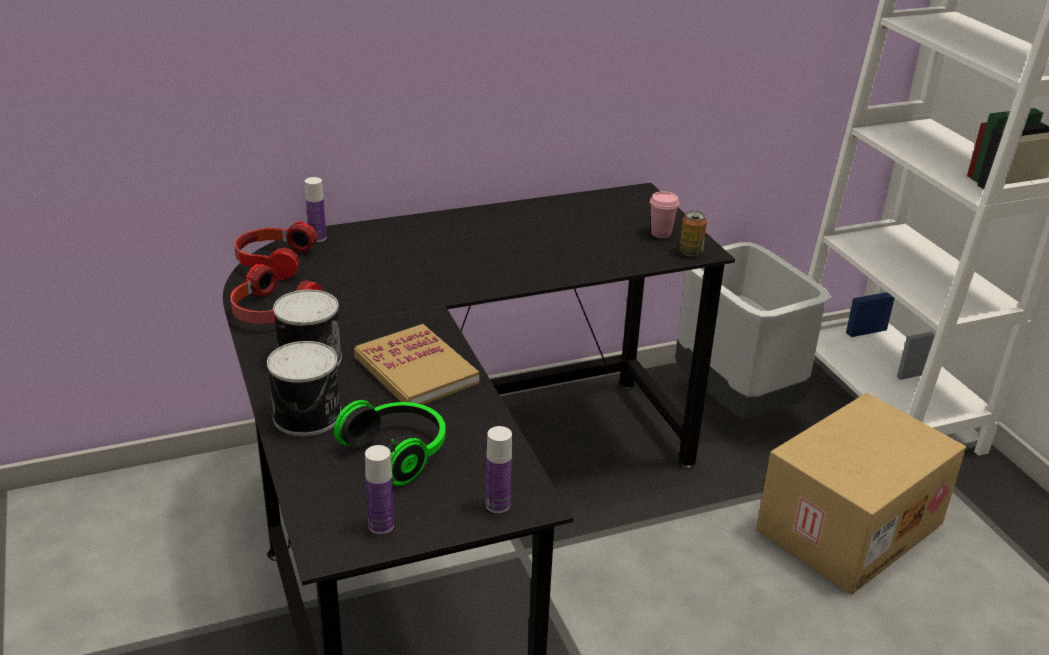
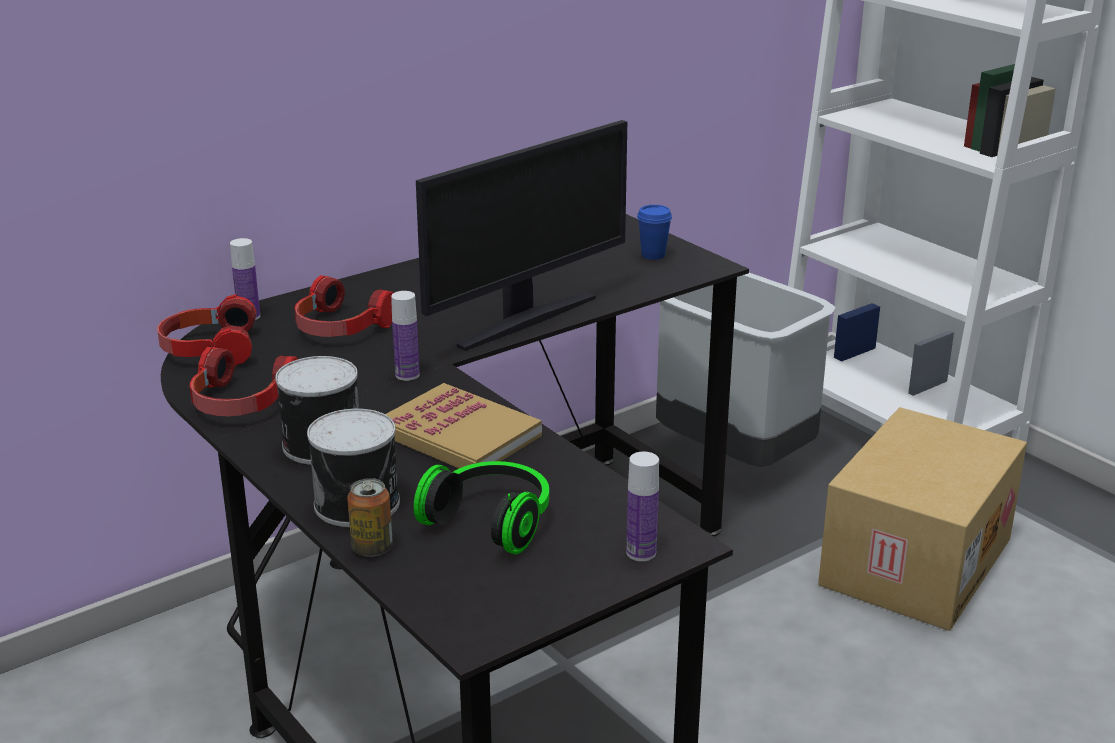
camera: 15 degrees left, 5 degrees down
(378, 259) = (340, 328): none -> headphones
(381, 525) = (519, 599): bottle -> bottle (407, 375)
(523, 276) = (524, 320): none -> monitor
(661, 233) = (653, 255): pink cup -> blue cup
(690, 252) = (697, 269): can -> can (372, 548)

